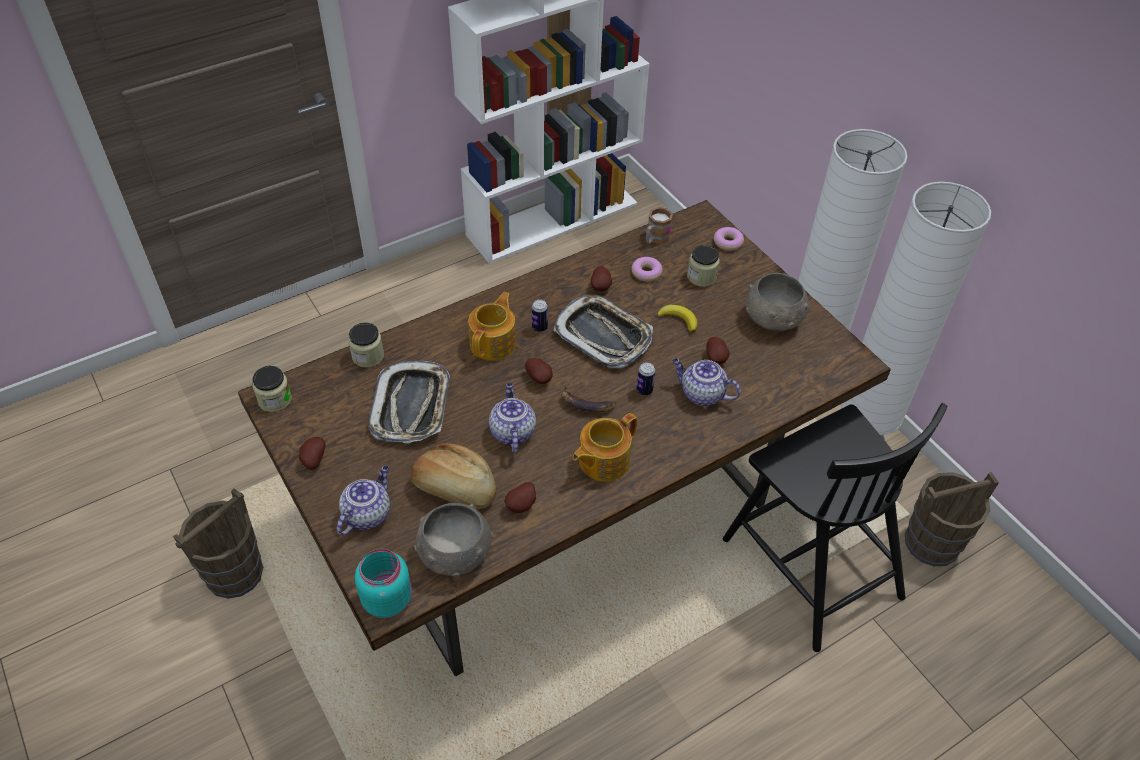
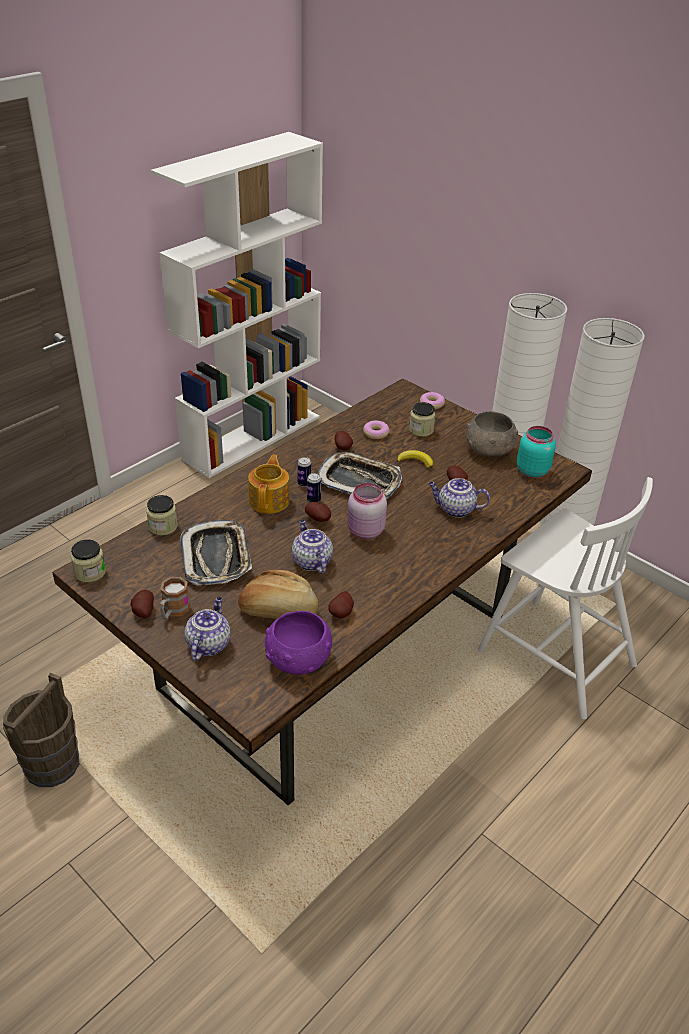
camera: 15 degrees left, 10 degrees down
(388, 599) = (252, 705): turquoise jar -> turquoise jar (532, 470)
(454, 553) = (297, 659): grey bowl -> purple bowl
(585, 404) = (364, 531): banana -> pink jar
(602, 461) = (395, 569): teapot -> none
(644, 390) = (409, 514): can -> can (313, 500)
(655, 238) = (373, 409): mug -> mug (173, 611)
(809, 564) = (554, 655): black chair -> white chair
(932, 542) = (641, 621): brown bucket -> none

